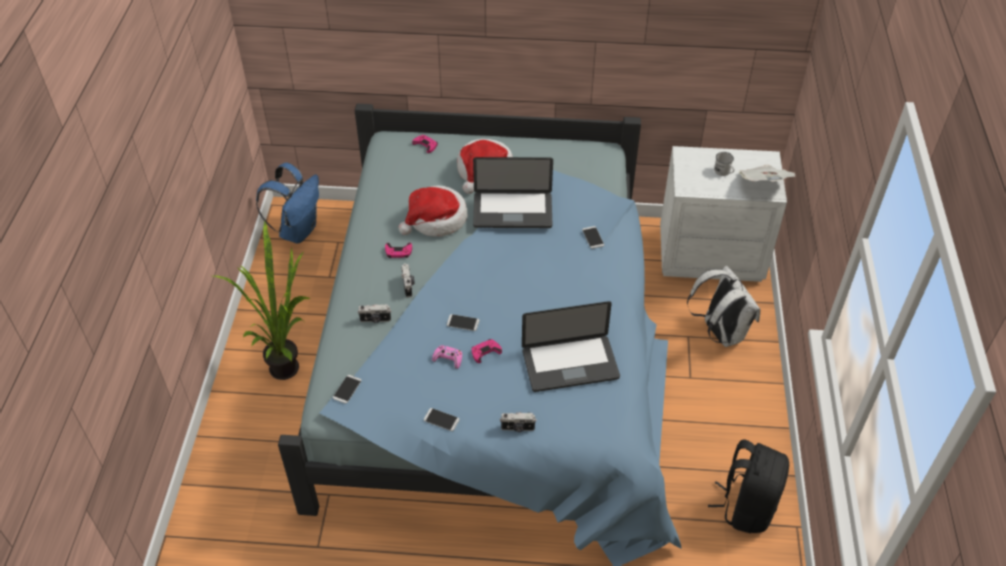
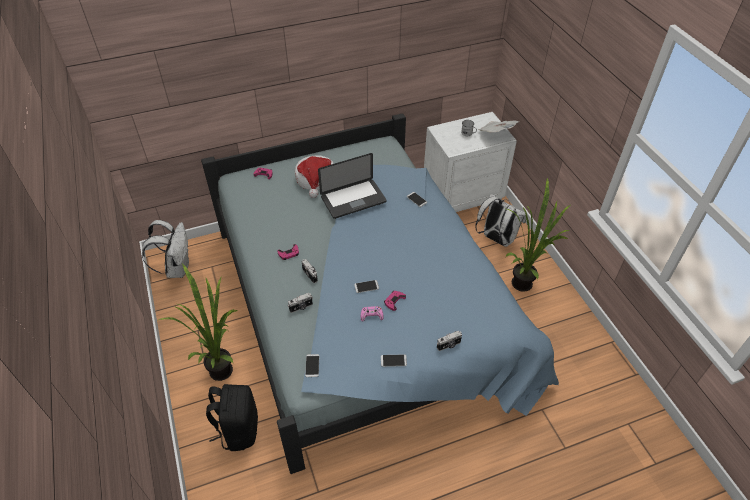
camera: 25 degrees left, 0 degrees up
(298, 230) = (177, 268): blue backpack -> white backpack
(436, 219) = (302, 222): hat -> none
(570, 364) = (455, 288): laptop -> none
(724, 402) = (524, 281): none -> potted plant
(746, 506) = (576, 341): black backpack -> black backpack (238, 429)

